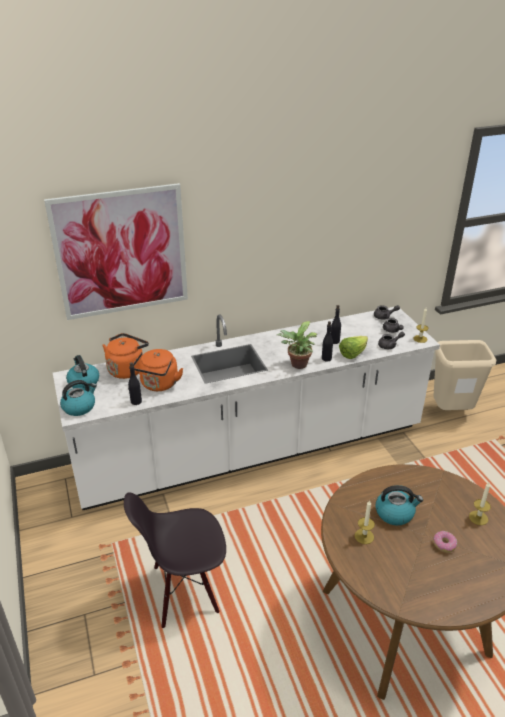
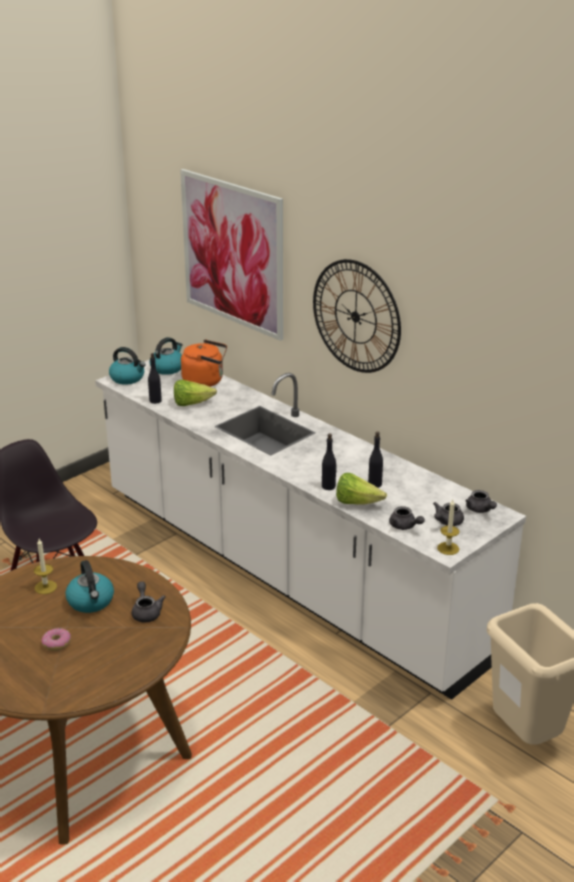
camera: 65 degrees right, 5 degrees down
(159, 385) = (191, 404): orange kettle -> lettuce
(260, 246) = (356, 316): none -> wall clock
(297, 365) = (296, 471): potted plant -> none
(419, 486) = (146, 612): none -> grey teapot
(478, 518) = (113, 664): candle -> none

